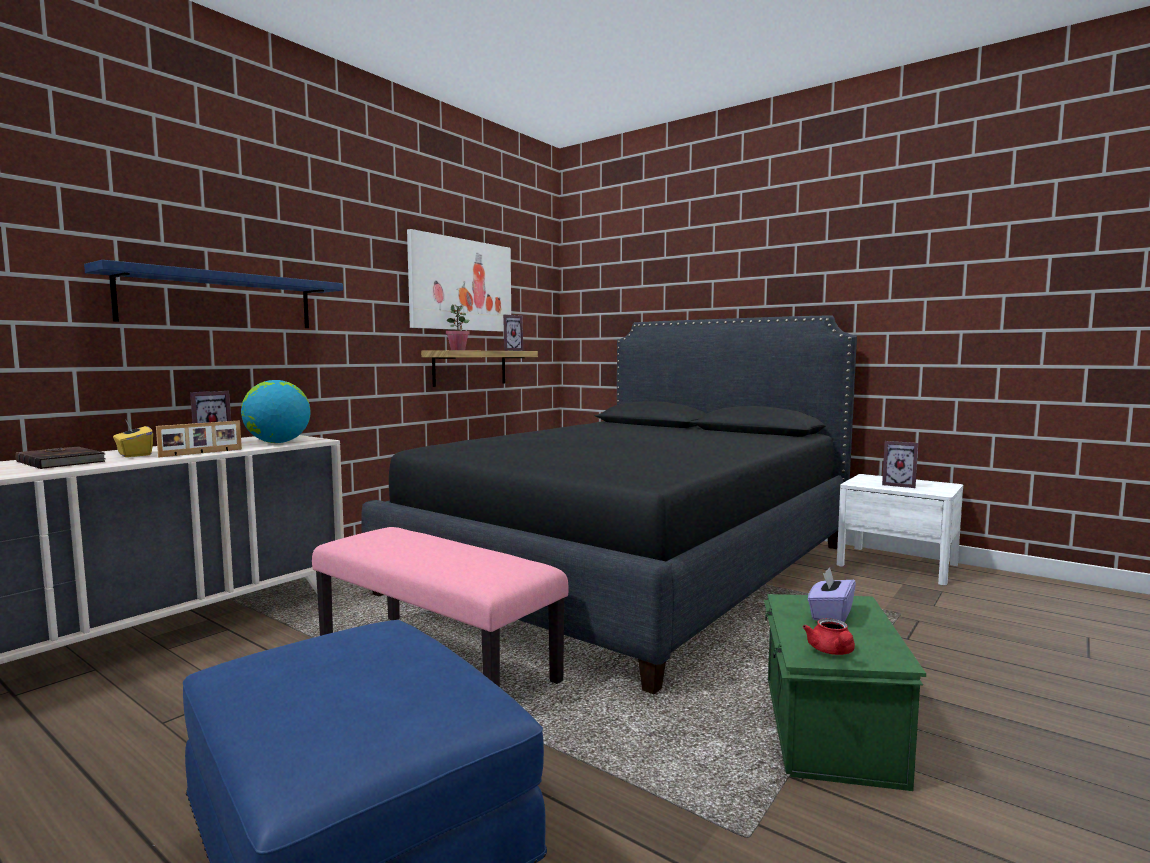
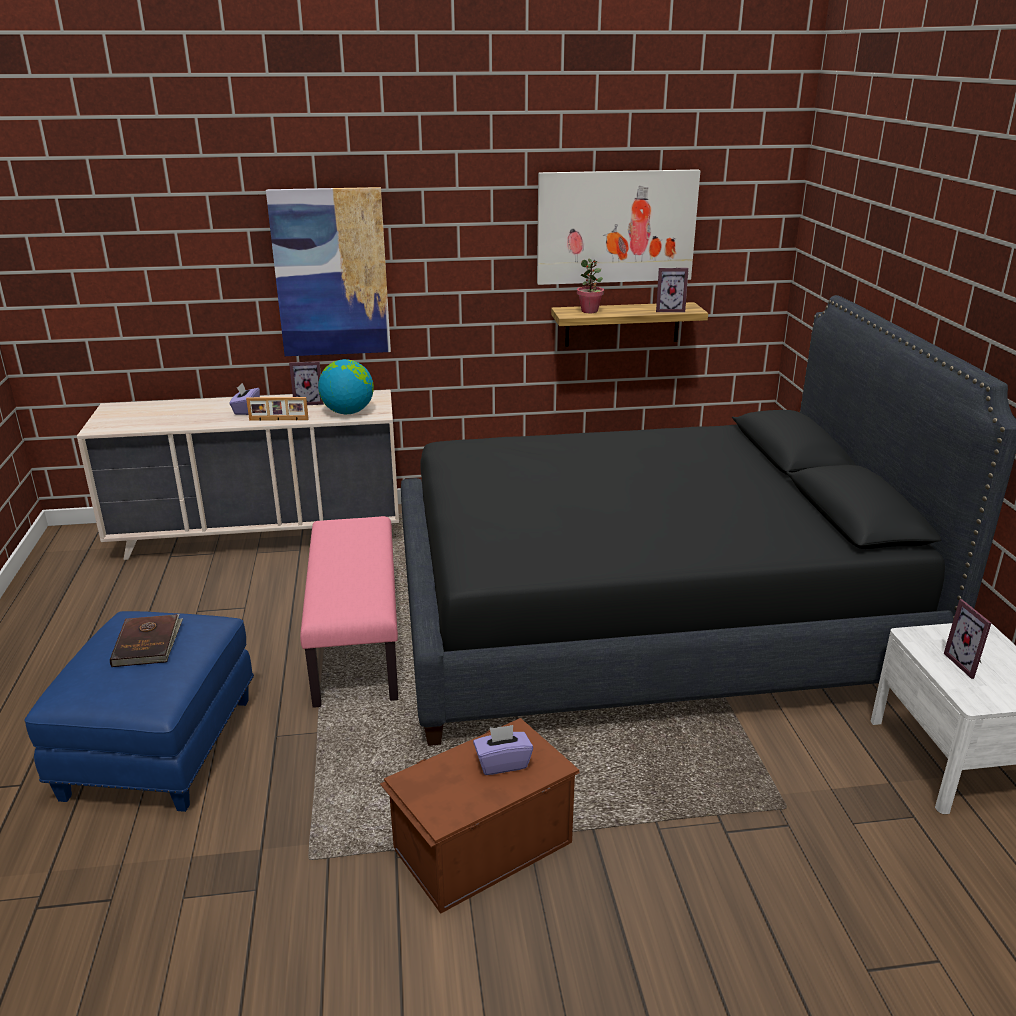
camera: 45 degrees right, 20 degrees up
(62, 461) = (203, 411): brown book -> brown book (148, 643)
(134, 454) = (246, 410): yellow tissue box -> purple tissue box
(220, 300) = (331, 273): blue shelf -> picture
(827, 729) = (480, 844): green storage box -> brown storage box
(832, 651) = (427, 788): red teapot -> none

